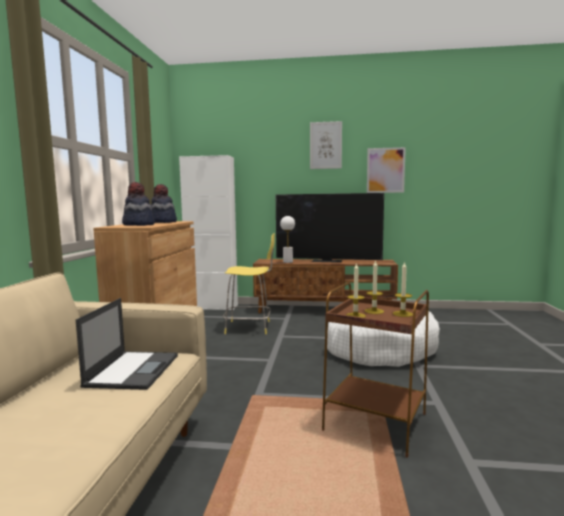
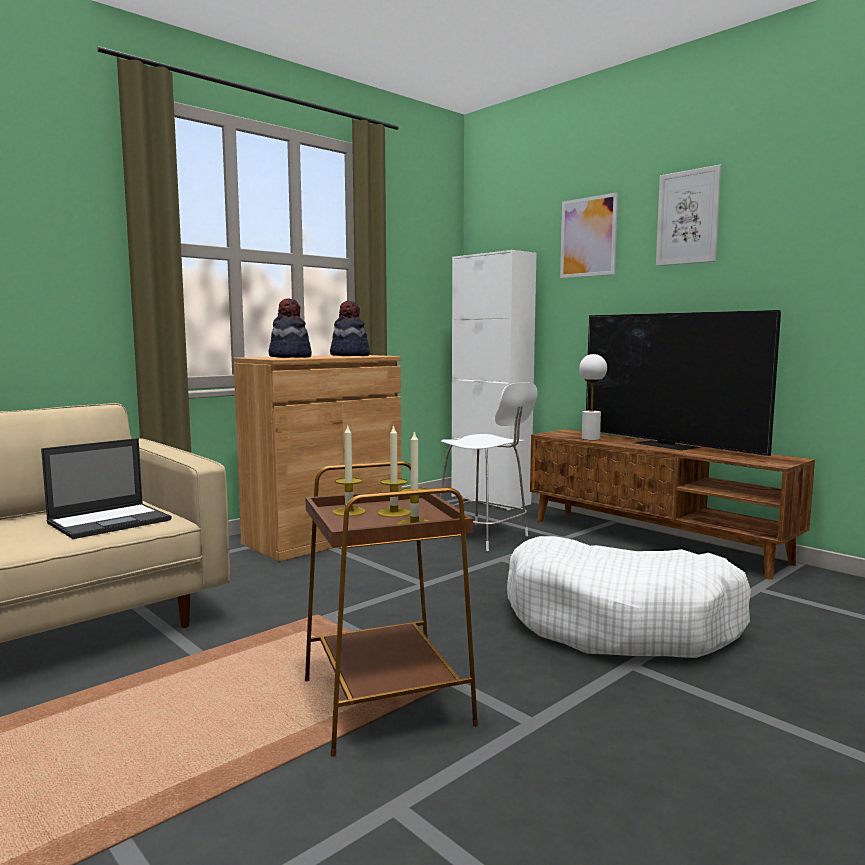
camera: 40 degrees right, 0 degrees up
(250, 327) = (484, 537): yellow stool -> white stool
(385, 170) = (810, 260): picture -> picture (588, 237)

